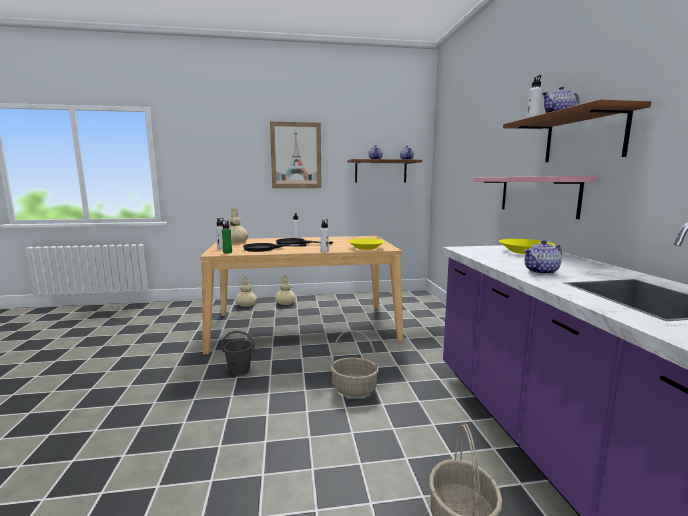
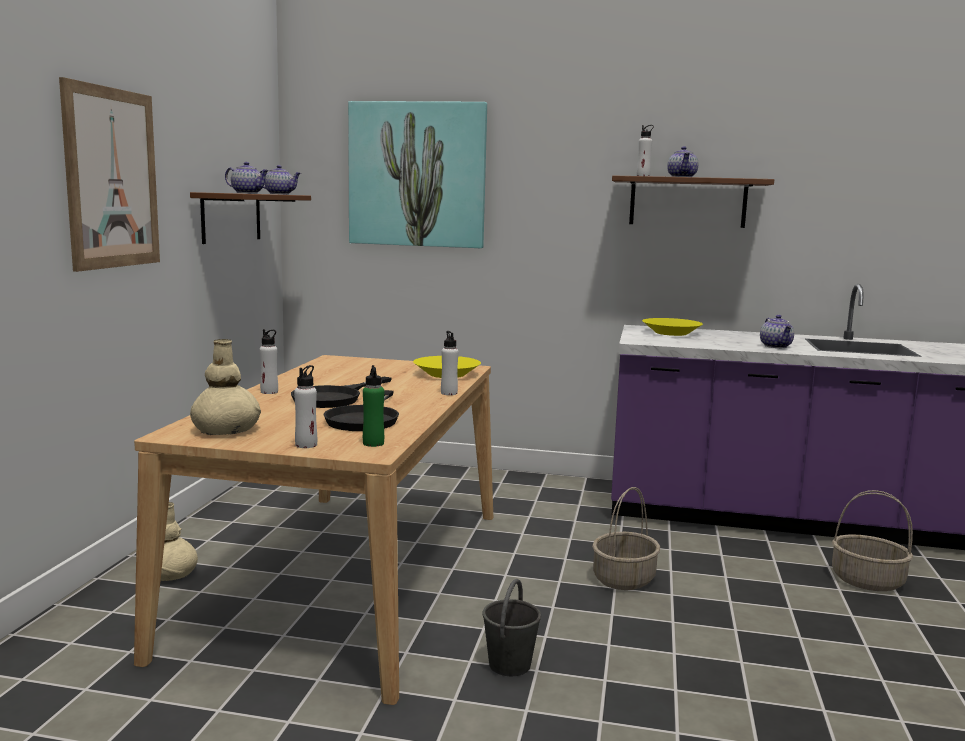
camera: 70 degrees left, 0 degrees up
(246, 304) = (102, 623): beige vase -> none
(464, 142) = (417, 175): none -> picture
(537, 195) = (616, 263): pink shelf -> none

